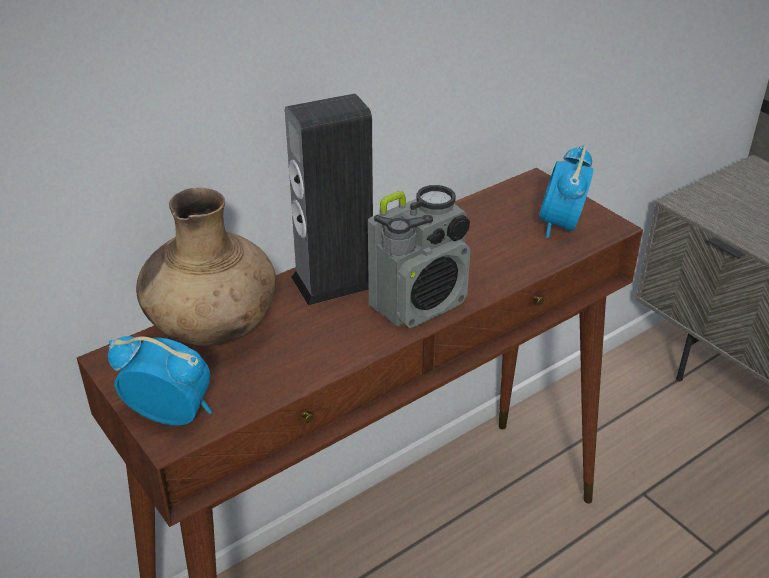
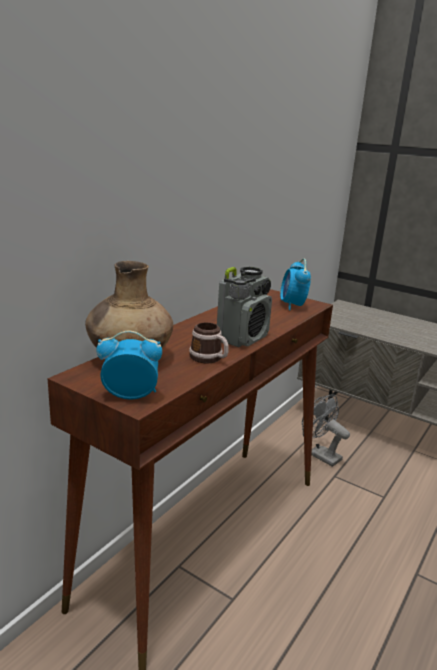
camera: 20 degrees left, 15 degrees down
(334, 281) = (188, 334): speaker -> none
(335, 347) = (209, 358): none -> mug
(635, 447) = (319, 455): none -> grey fan

